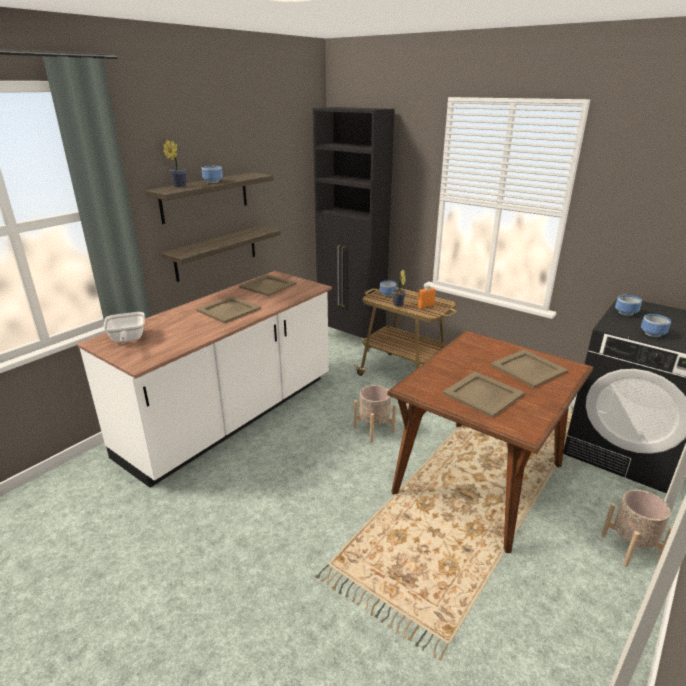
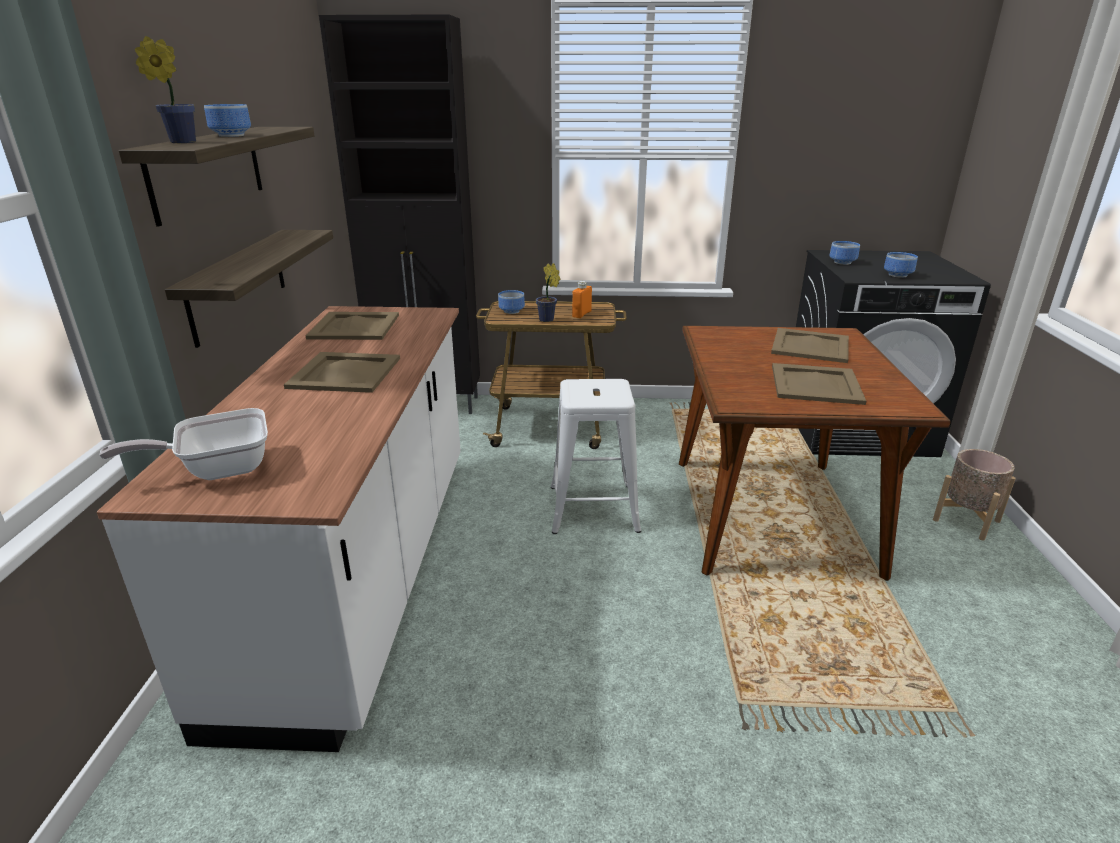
camera: 35 degrees left, 0 degrees up
(127, 340) = (217, 469): frying pan -> frying pan turned 120 degrees clockwise
(373, 430) = (593, 508): beige planter -> white stool

